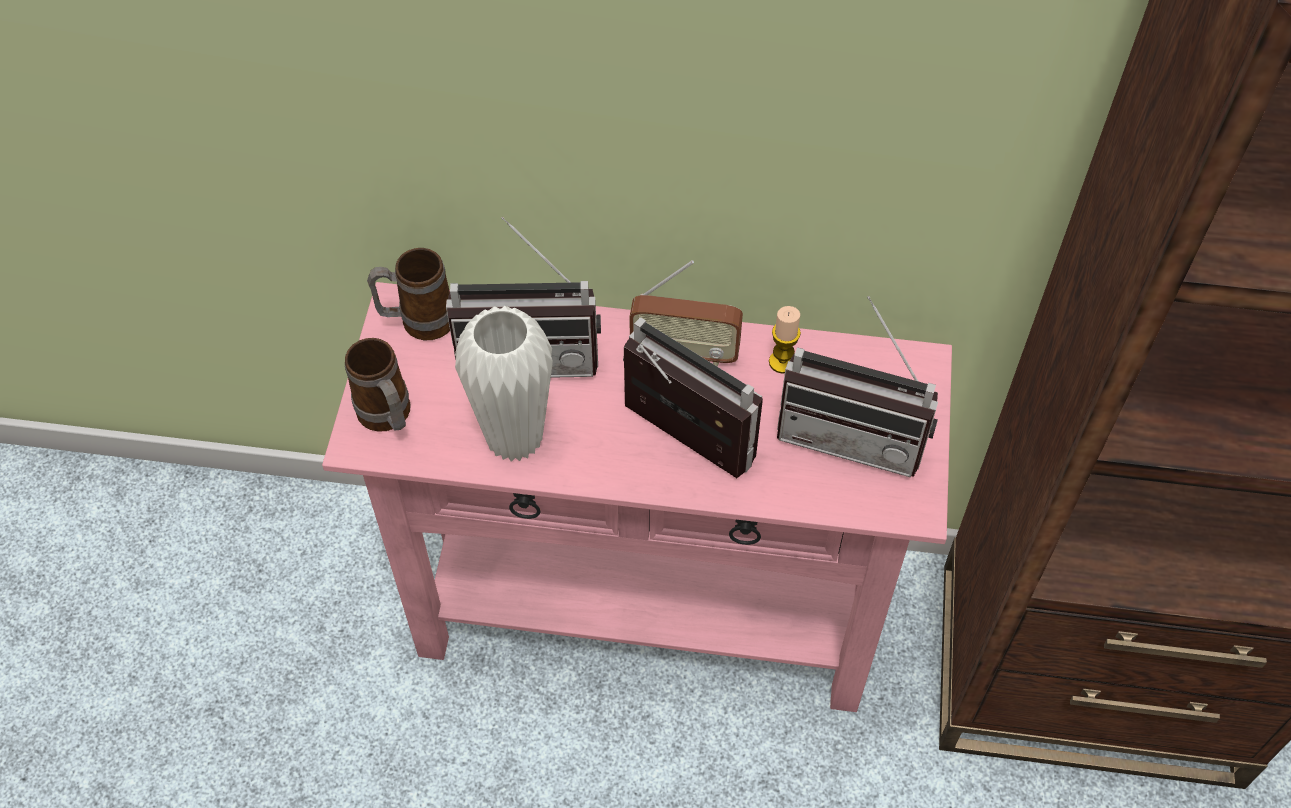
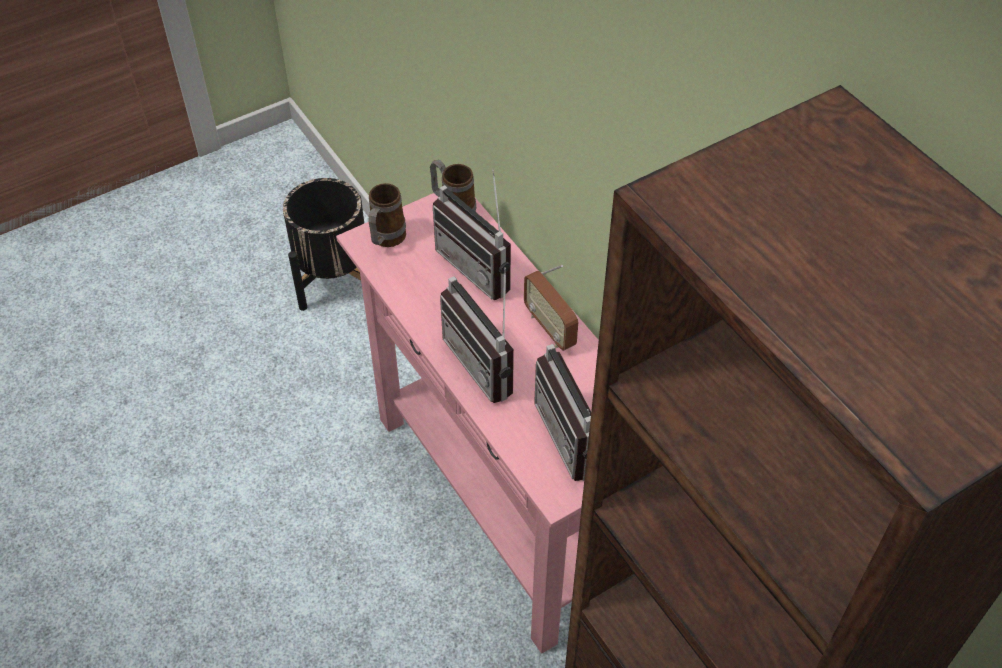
camera: 50 degrees right, 5 degrees down
(163, 559) = (334, 279): none -> black planter
(514, 438) = (424, 295): white vase -> none
(677, 444) = (488, 363): radio -> radio turned 150 degrees clockwise
(782, 362) = (590, 374): candle -> none

